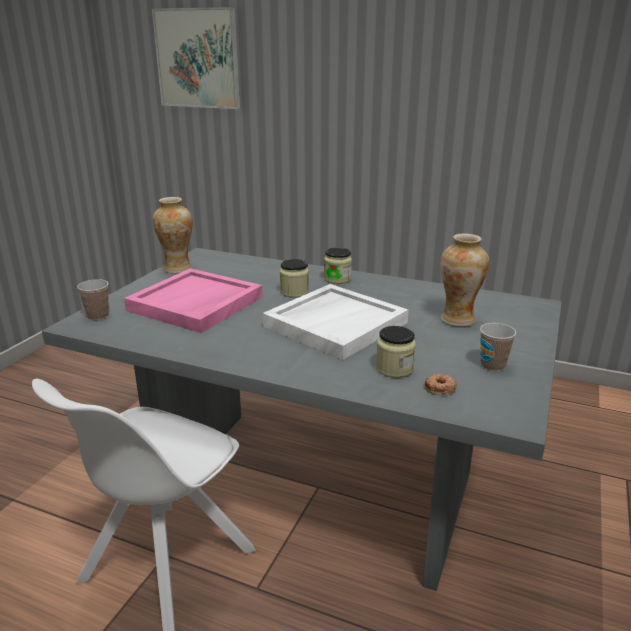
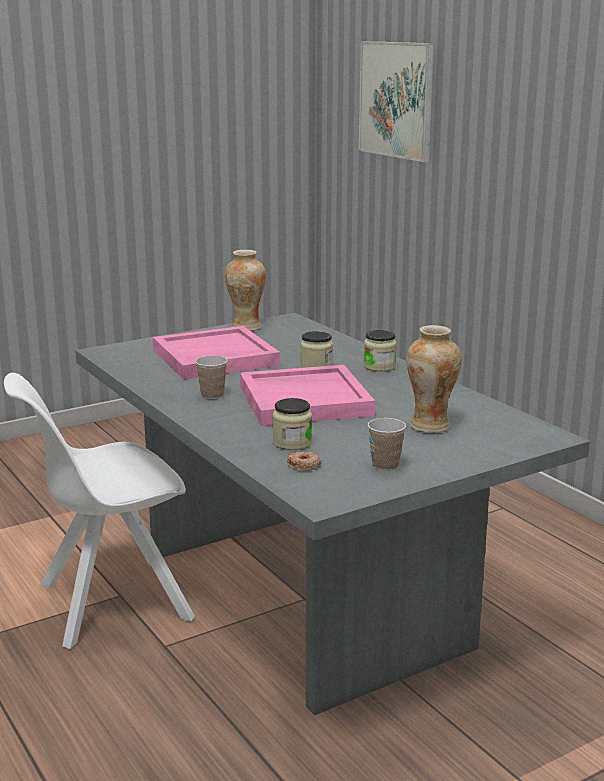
camera: 35 degrees right, 5 degrees down
(98, 316) = (127, 349): cup -> cup (212, 395)
(335, 323) = (305, 400): white tray -> pink tray

